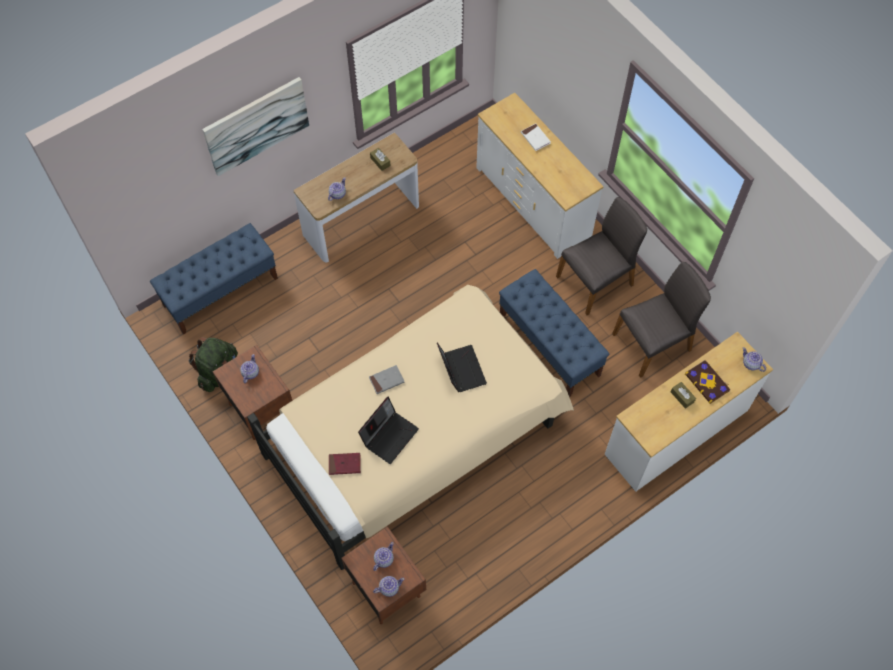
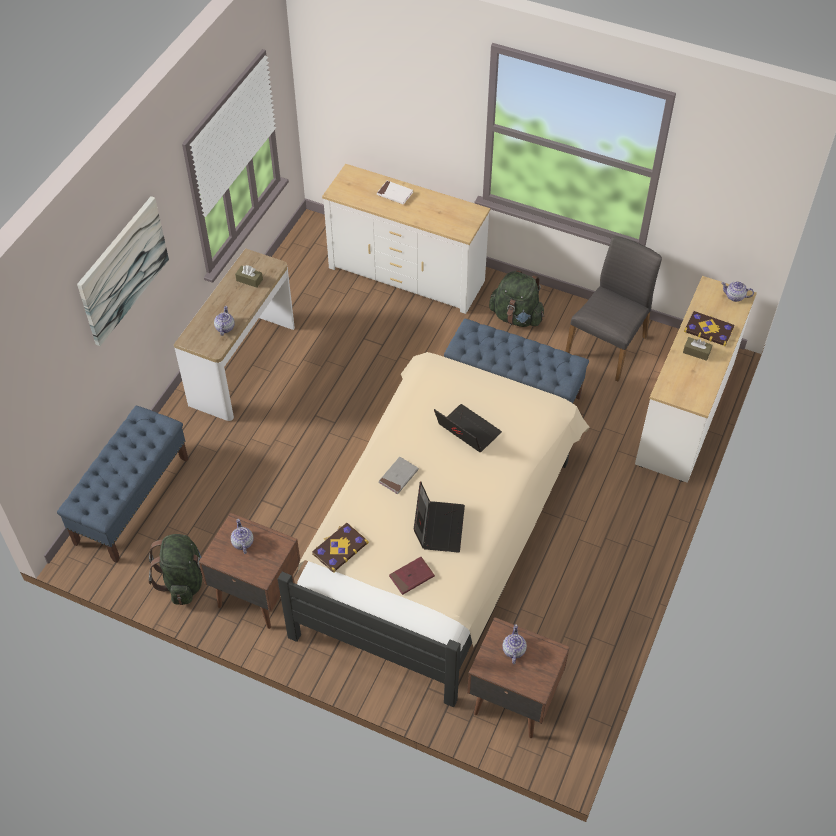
camera: 30 degrees left, 10 degrees down
(309, 414) = (339, 548): none -> book
(389, 588) = (538, 674): teapot -> none
(596, 281) = (516, 317): grey chair -> green backpack

